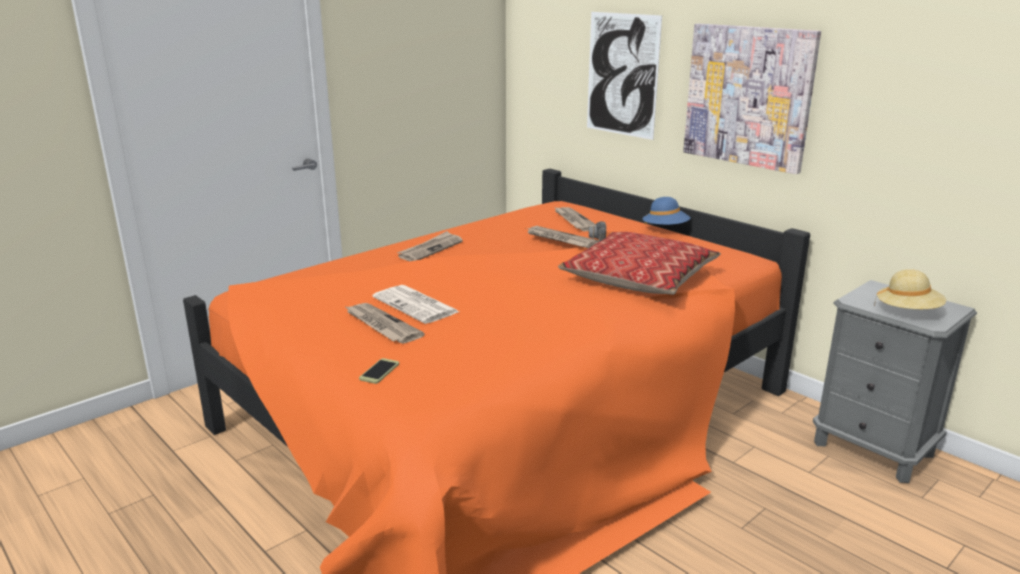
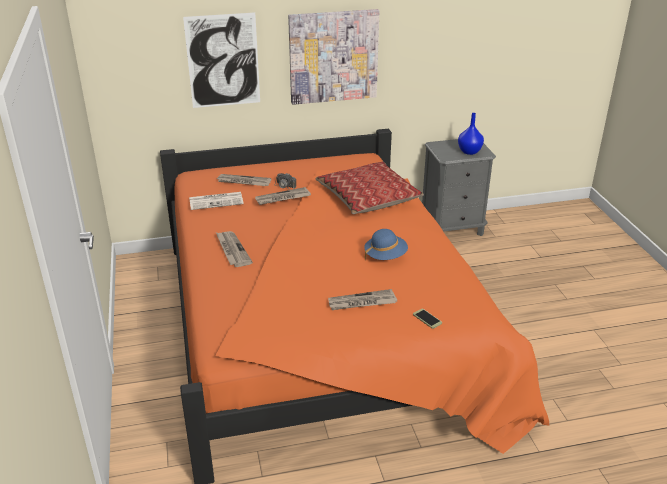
camera: 60 degrees left, 10 degrees up
(417, 305) = (341, 281): newspaper -> newspaper (217, 201)
(665, 229) = (296, 160): blue hat -> blue hat (385, 256)
(907, 311) = (469, 151): beige hat -> blue vase

